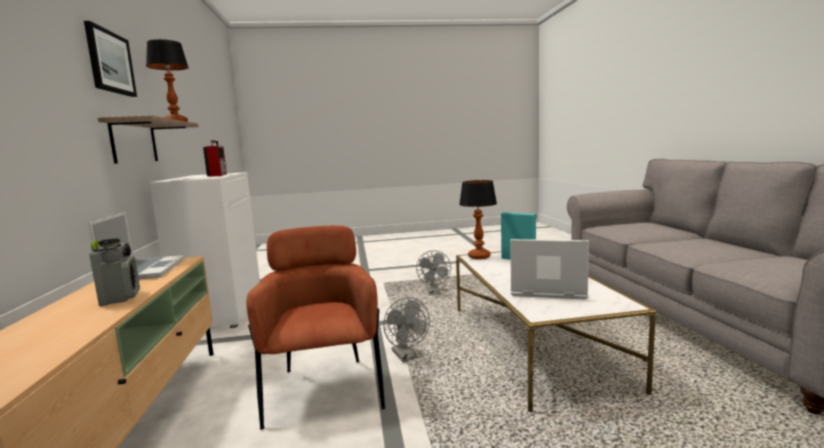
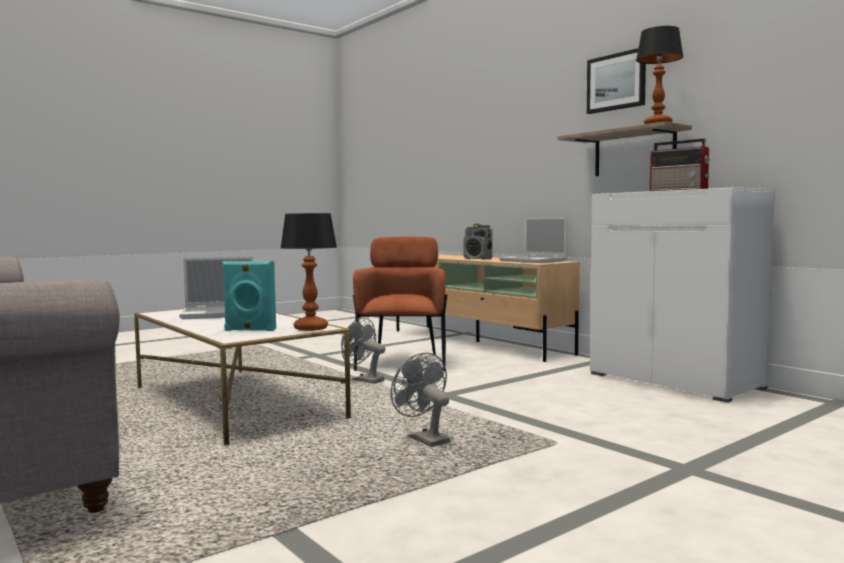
camera: 150 degrees right, 5 degrees down
(324, 390) = (403, 362): brown armchair -> brown armchair turned 135 degrees counterclockwise

